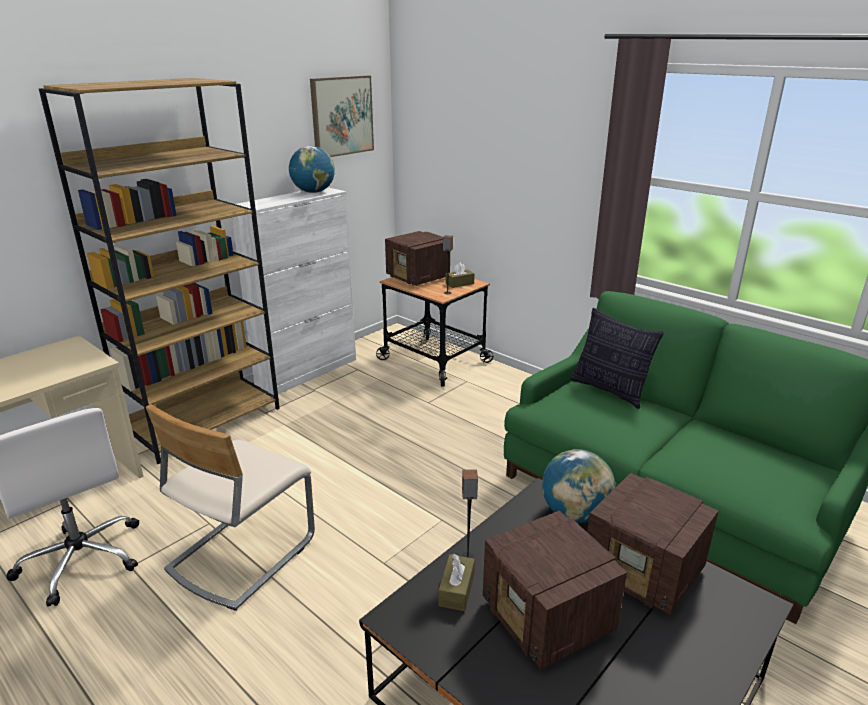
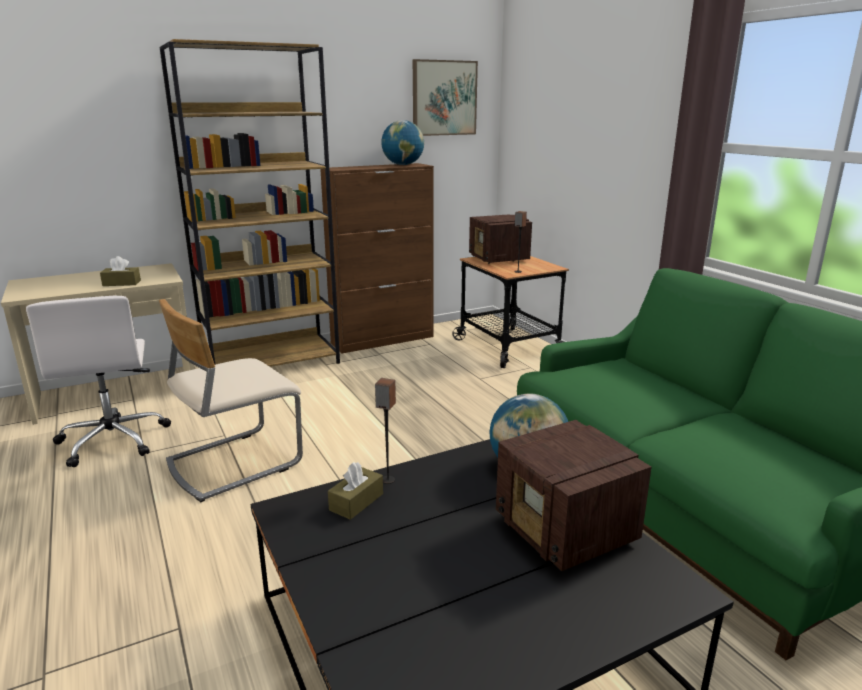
camera: 20 degrees right, 5 degrees down
(307, 371) = (383, 340): white cabinet -> brown cabinet
(459, 284) = (536, 266): brown tissue box -> brown tissue box (121, 283)
(548, 619) = (427, 545): radio -> none
(610, 391) = (641, 371): pillow -> none

